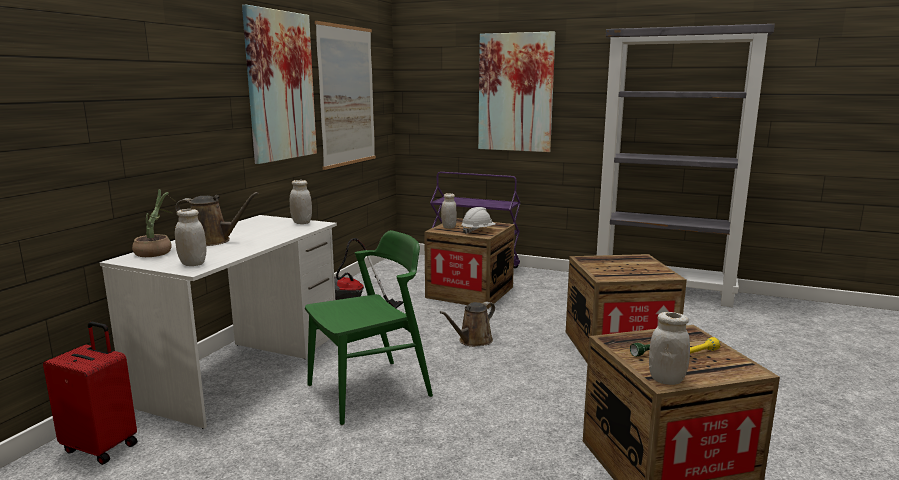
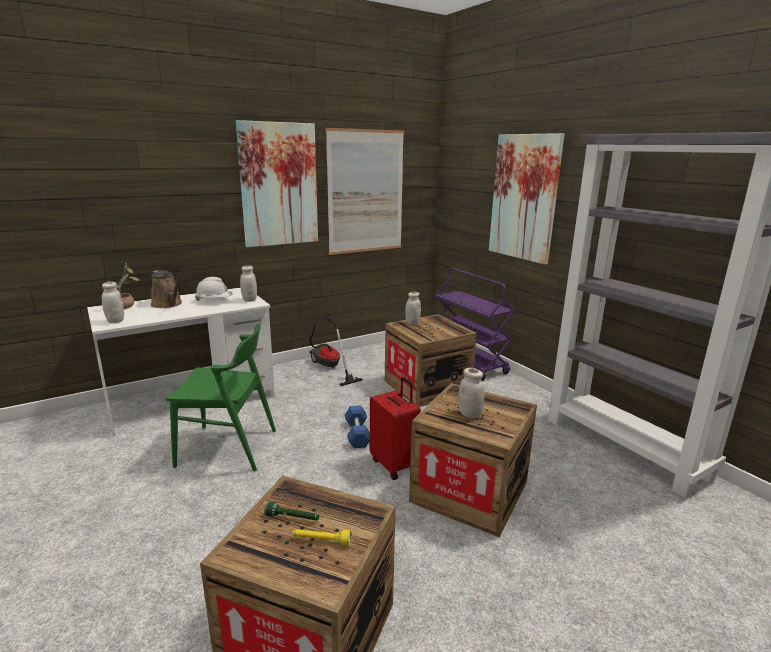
camera: 35 degrees right, 5 degrees up
(102, 447) = (62, 426): red suitcase -> red suitcase (394, 465)
(473, 341) = (357, 434): brown watering can -> blue dumbbell
(478, 231) = (427, 333): white hard hat -> white hard hat (214, 301)
(666, 379) = (236, 553): white jar -> white jar (469, 414)

